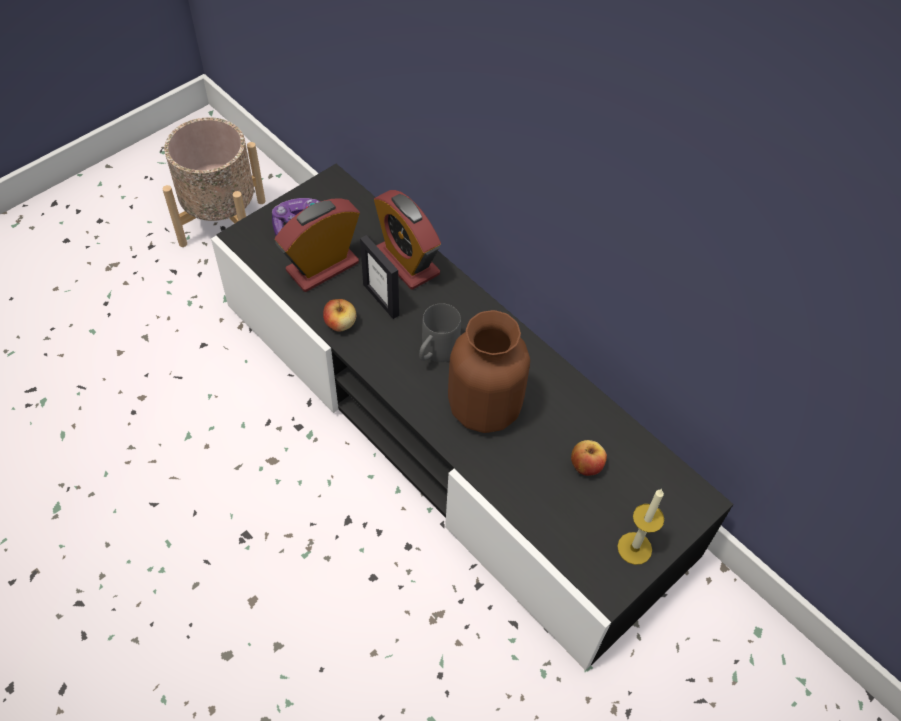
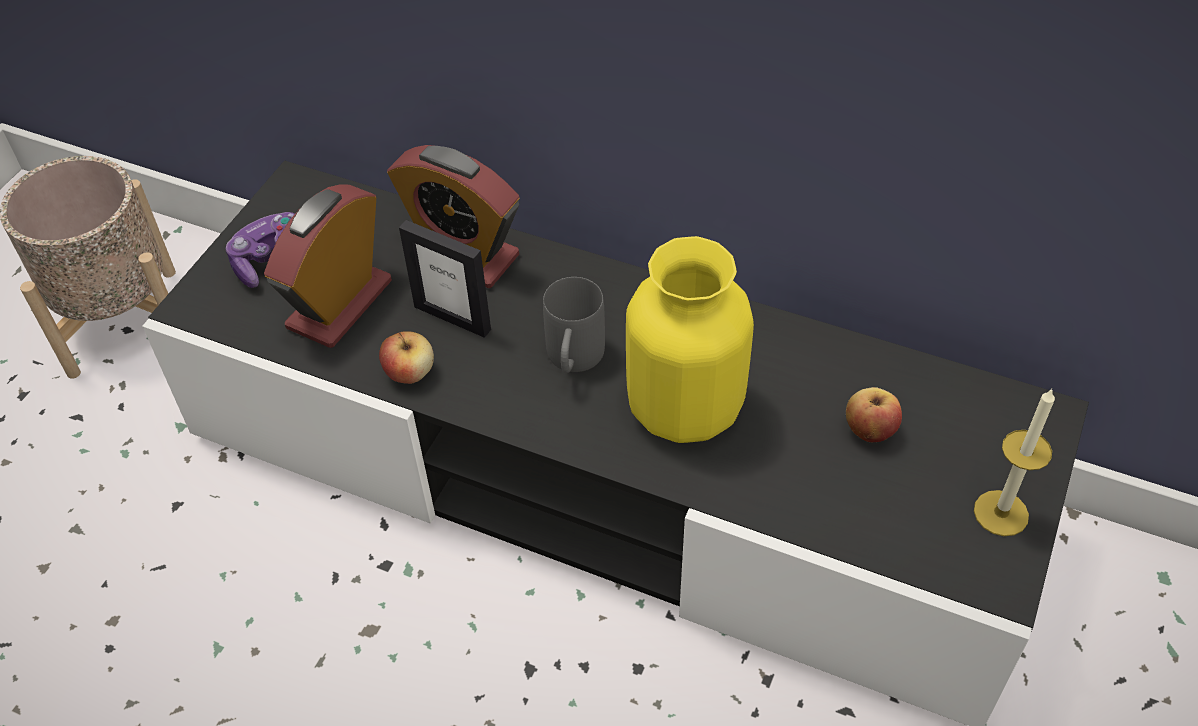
camera: 20 degrees left, 5 degrees down
(484, 407) = (684, 407): brown vase -> yellow vase

